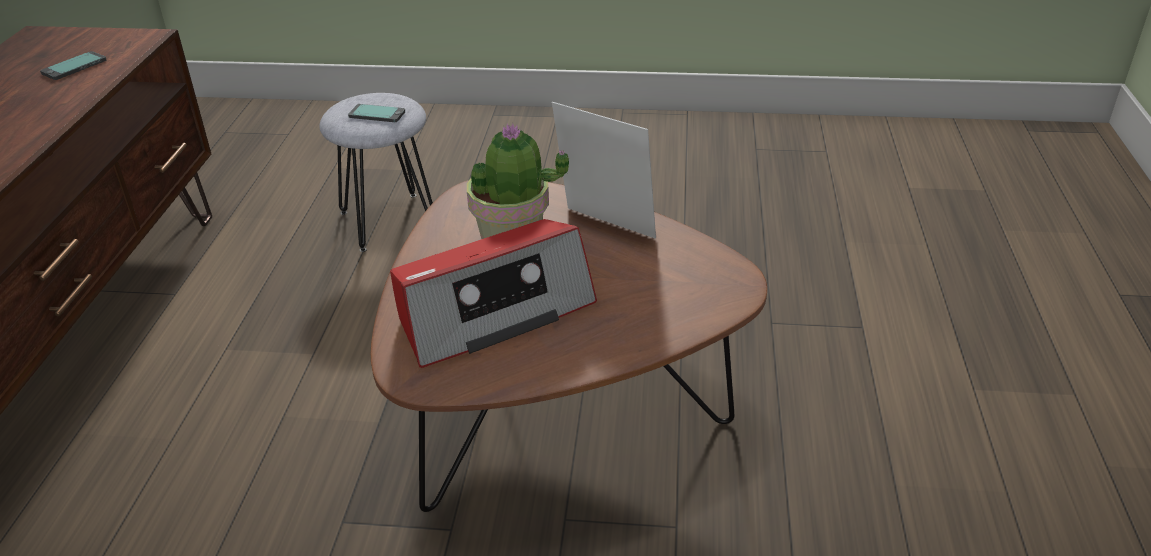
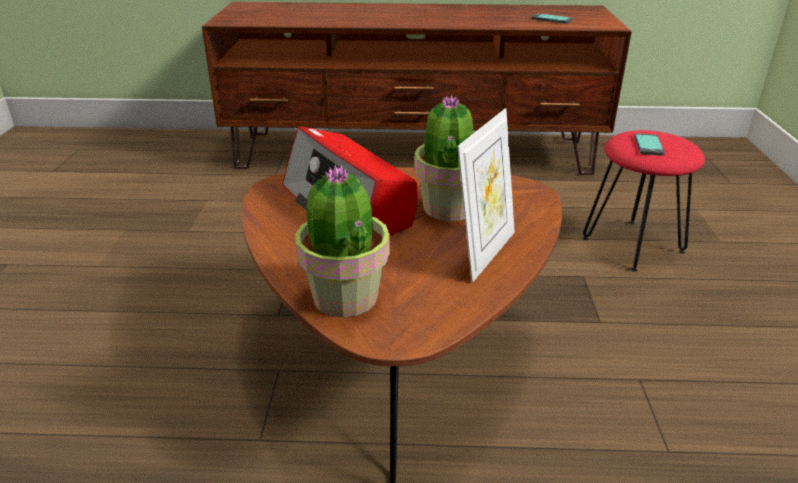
camera: 85 degrees right, 5 degrees down
(389, 221) = (633, 245): grey stool -> red stool
(683, 310) = (344, 298): none -> potted plant

